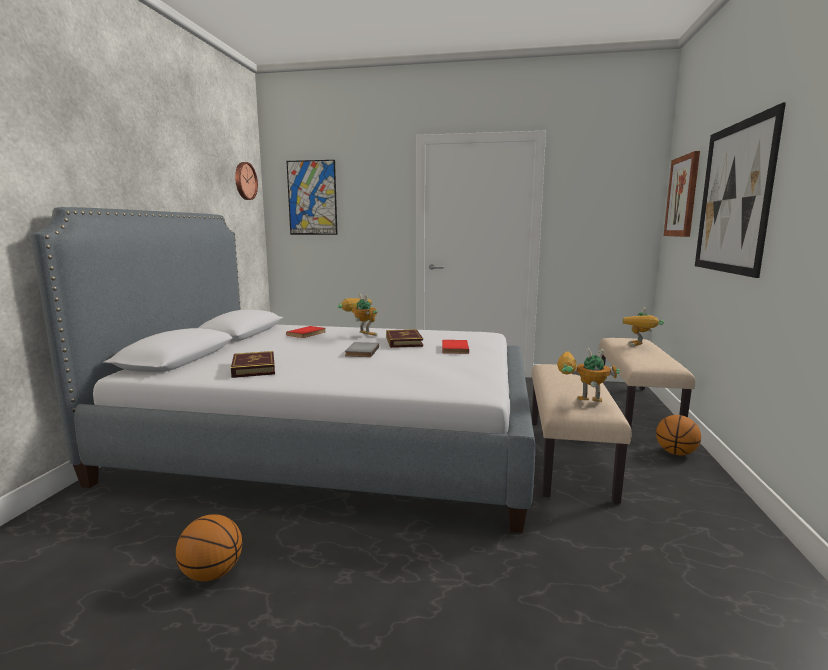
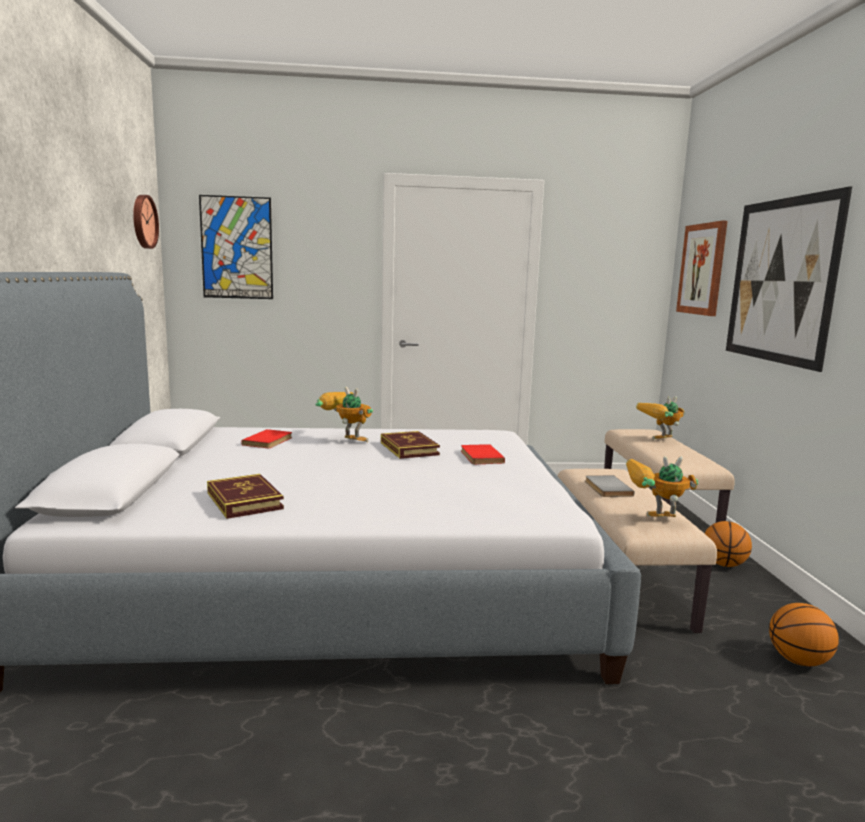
camera: 15 degrees left, 0 degrees up
(212, 573) = (265, 801): basketball -> basketball (798, 660)
(361, 351) = (369, 467): grey book -> grey book (606, 488)
(639, 347) = (660, 441): toy robot -> toy robot turned 60 degrees clockwise

